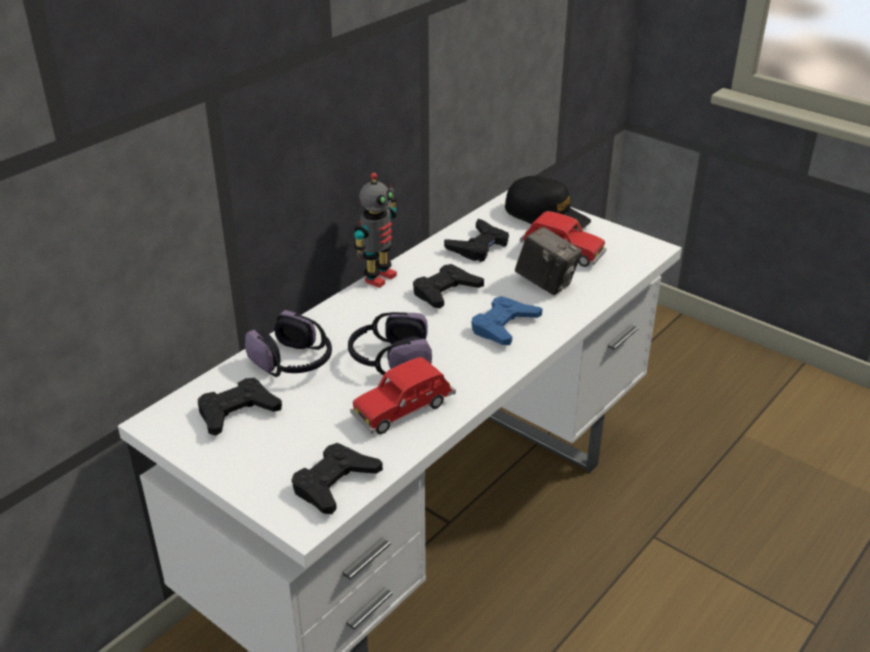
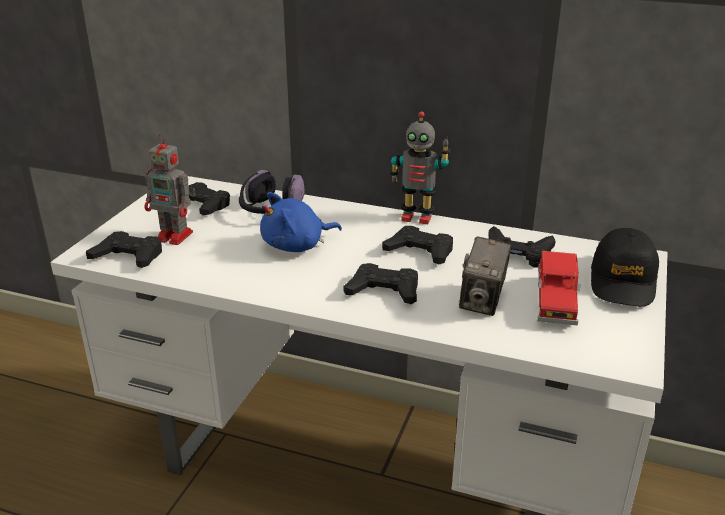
camera: 70 degrees right, 5 degrees down
(309, 440) = (176, 236): none -> toy robot
(389, 359) = (297, 246): headphones -> blue plush toy
(404, 410) = (229, 265): red toy car -> none
(504, 326) = (384, 290): blue game controller -> black game controller

